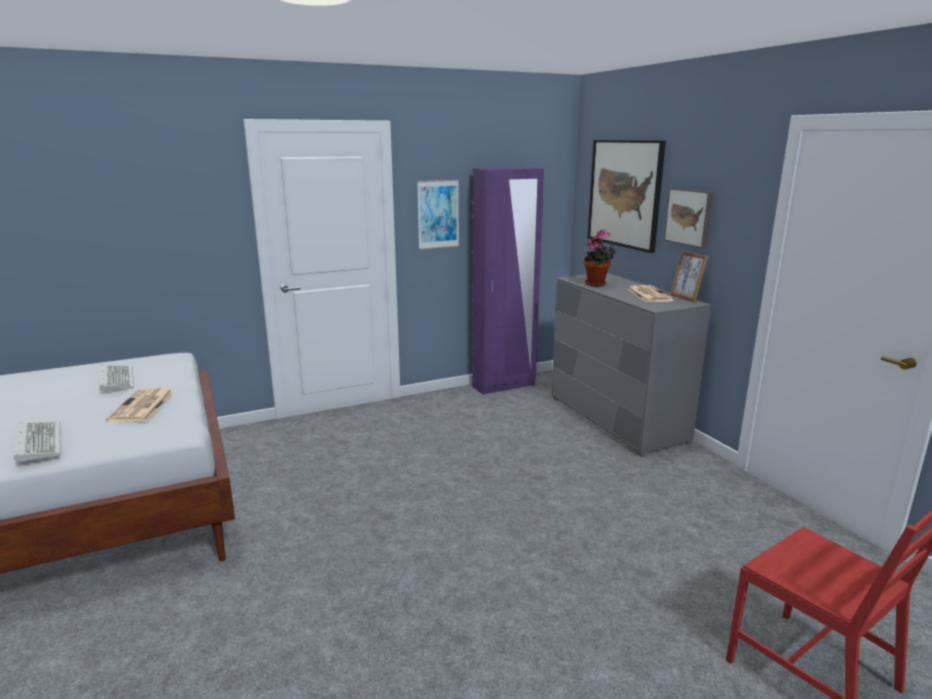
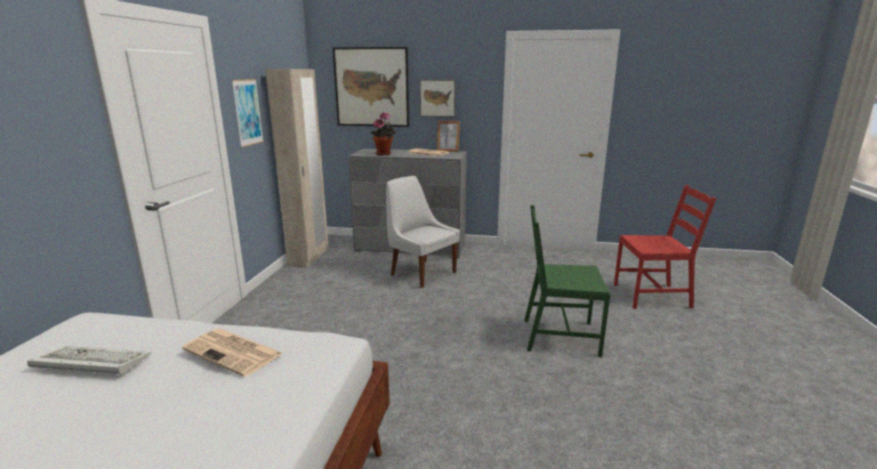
camera: 55 degrees left, 0 degrees up
(37, 442) = (224, 435): keyboard -> none
(504, 386) = (309, 257): purple wardrobe -> beige wardrobe
(536, 604) = (559, 337): none -> green chair
(563, 450) = (421, 273): none -> white chair

